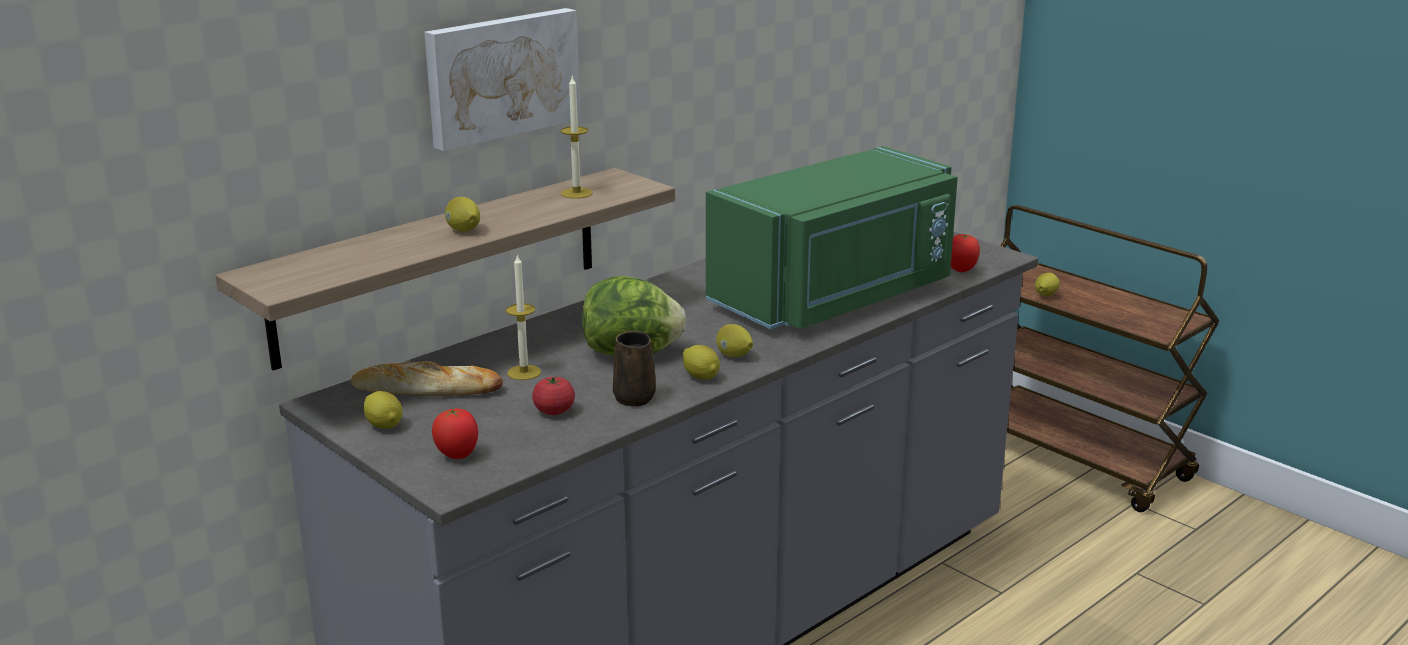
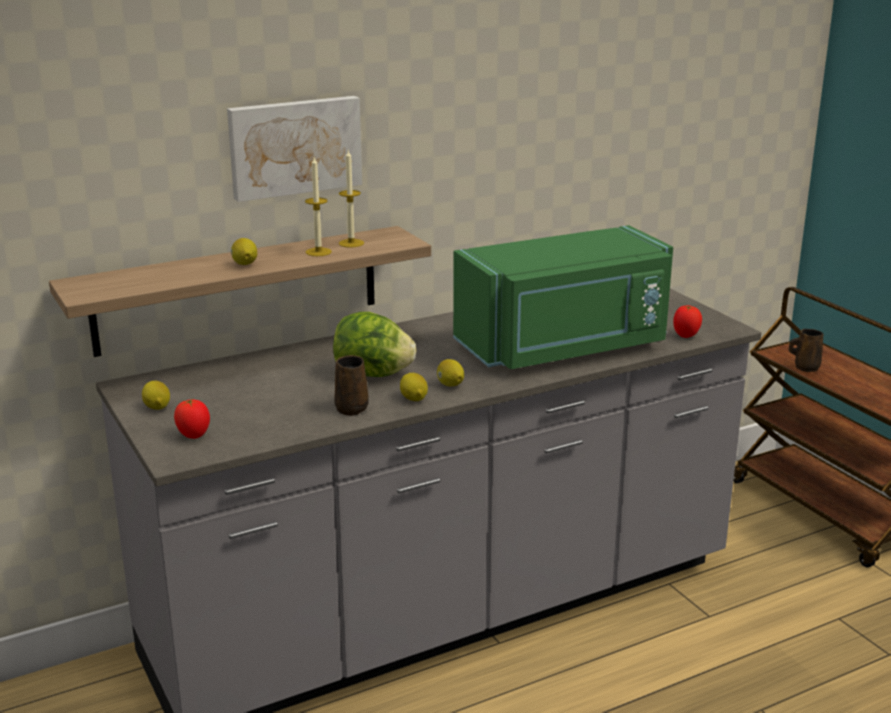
camera: 15 degrees right, 0 degrees up
(427, 389) = (204, 384): bread -> none
(524, 372) = (282, 380): candle -> candle (318, 252)
(554, 411) = (285, 411): tomato -> none
(1045, 295) = (805, 367): lemon -> brown mug

